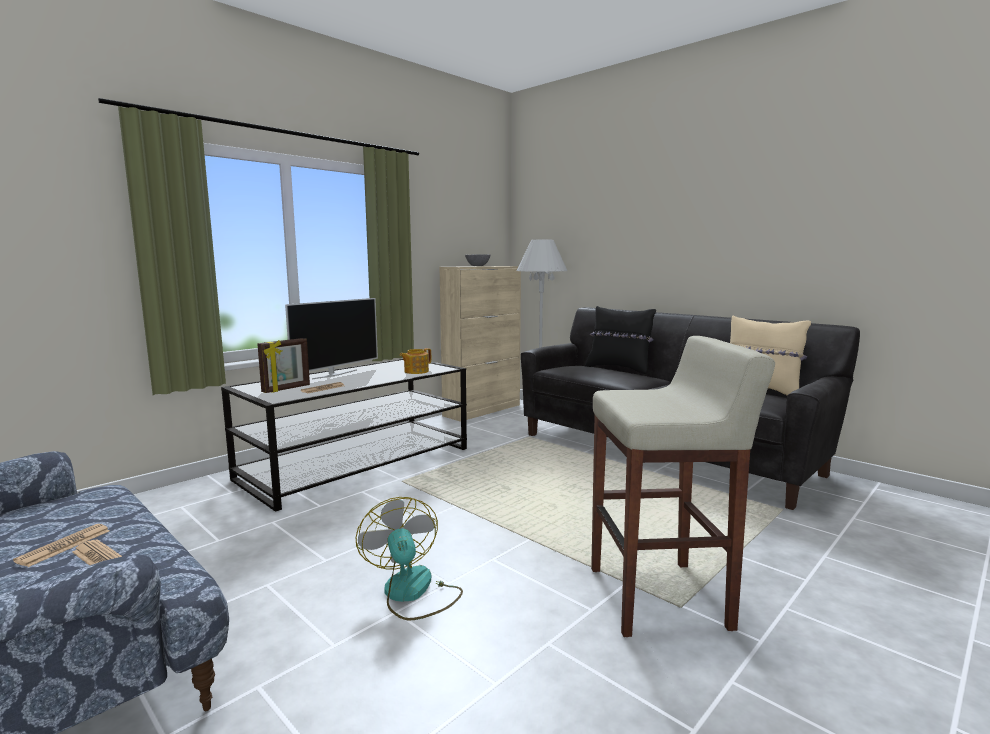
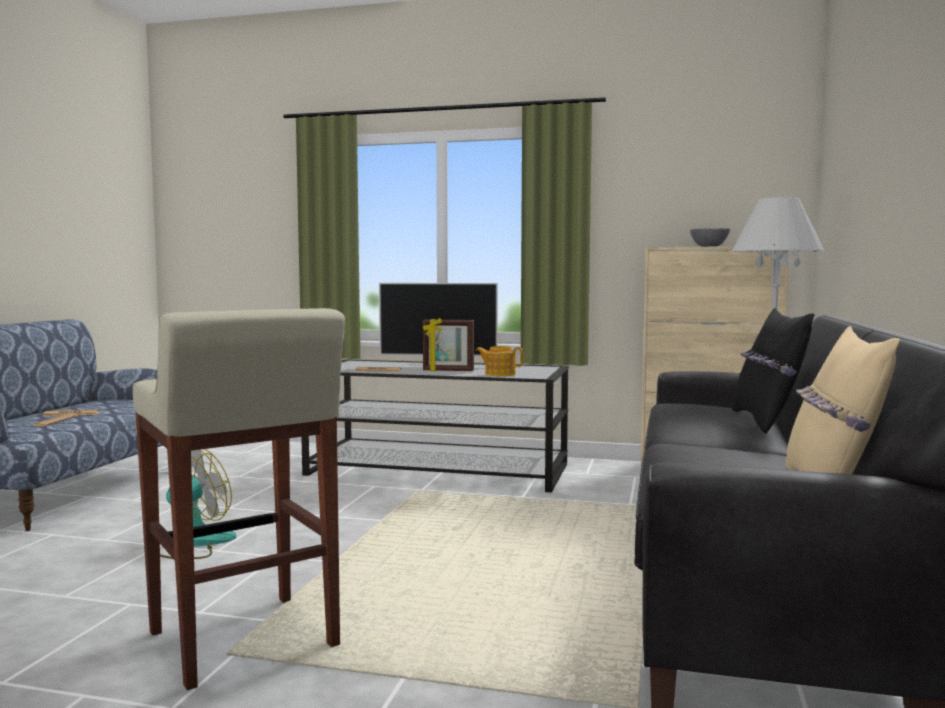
camera: 60 degrees right, 5 degrees down
(286, 389) = (362, 366): picture frame -> picture frame (448, 371)

